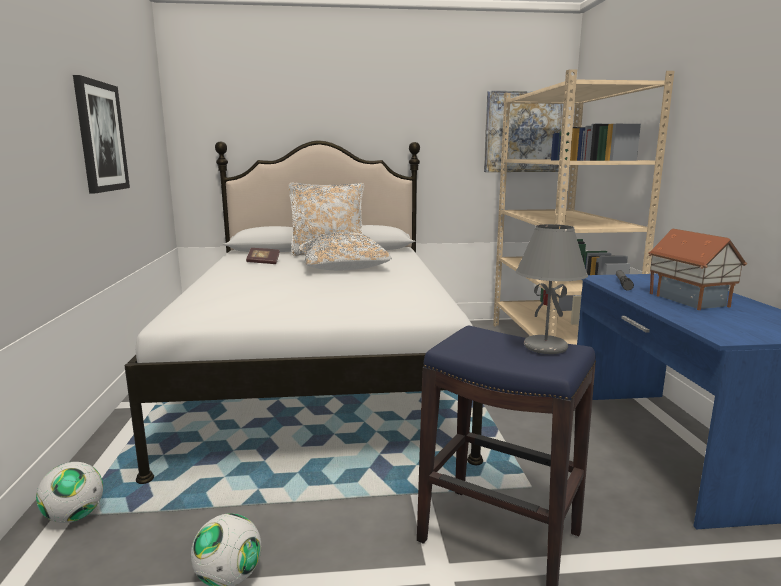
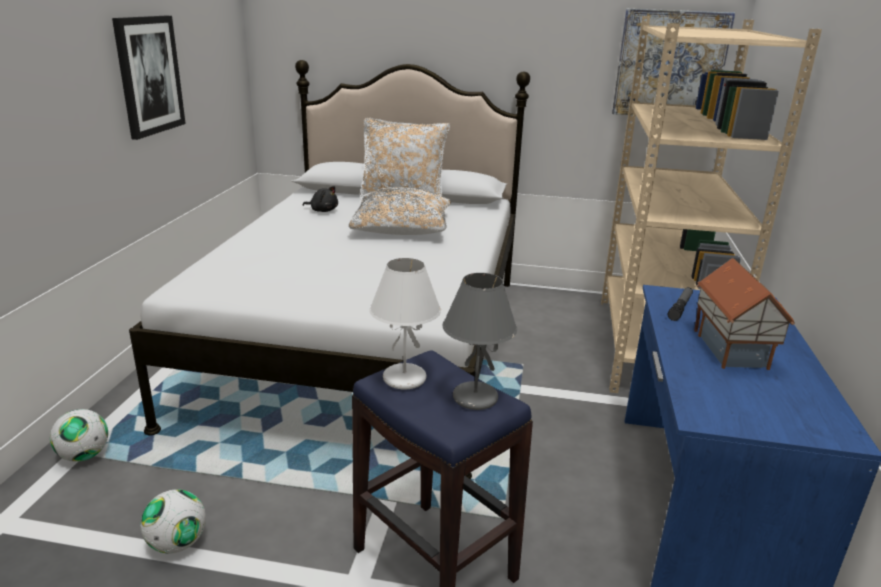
camera: 15 degrees right, 10 degrees up
(263, 262) = (323, 210): book -> black plush toy
(469, 344) = (404, 379): none -> white table lamp

